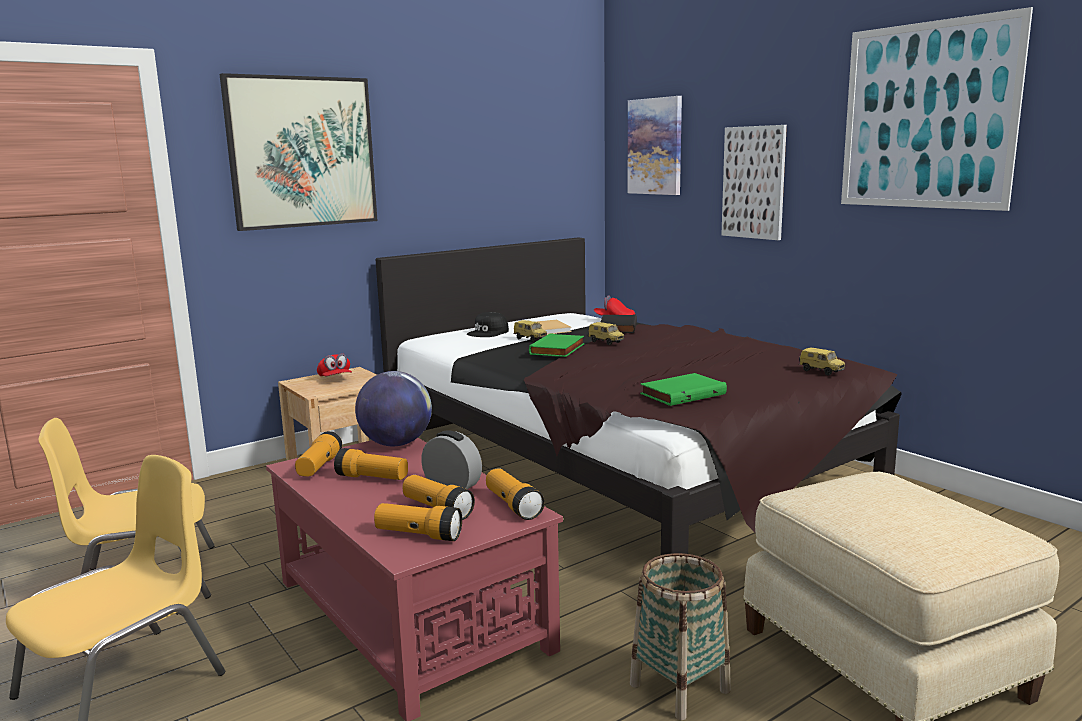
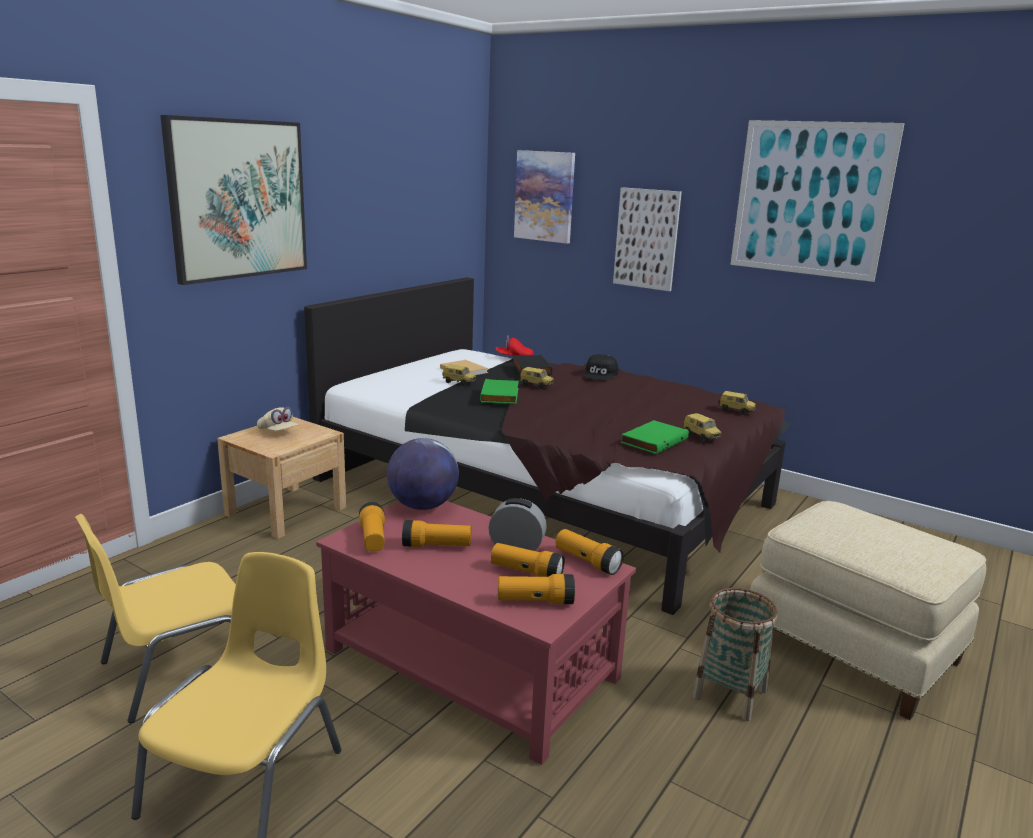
camera: 20 degrees left, 5 degrees up
(335, 379) = (278, 432): red cap -> beige cap
(488, 332) = (410, 375): black cap -> black cap (601, 374)
(748, 393) = (701, 437): none -> toy car

